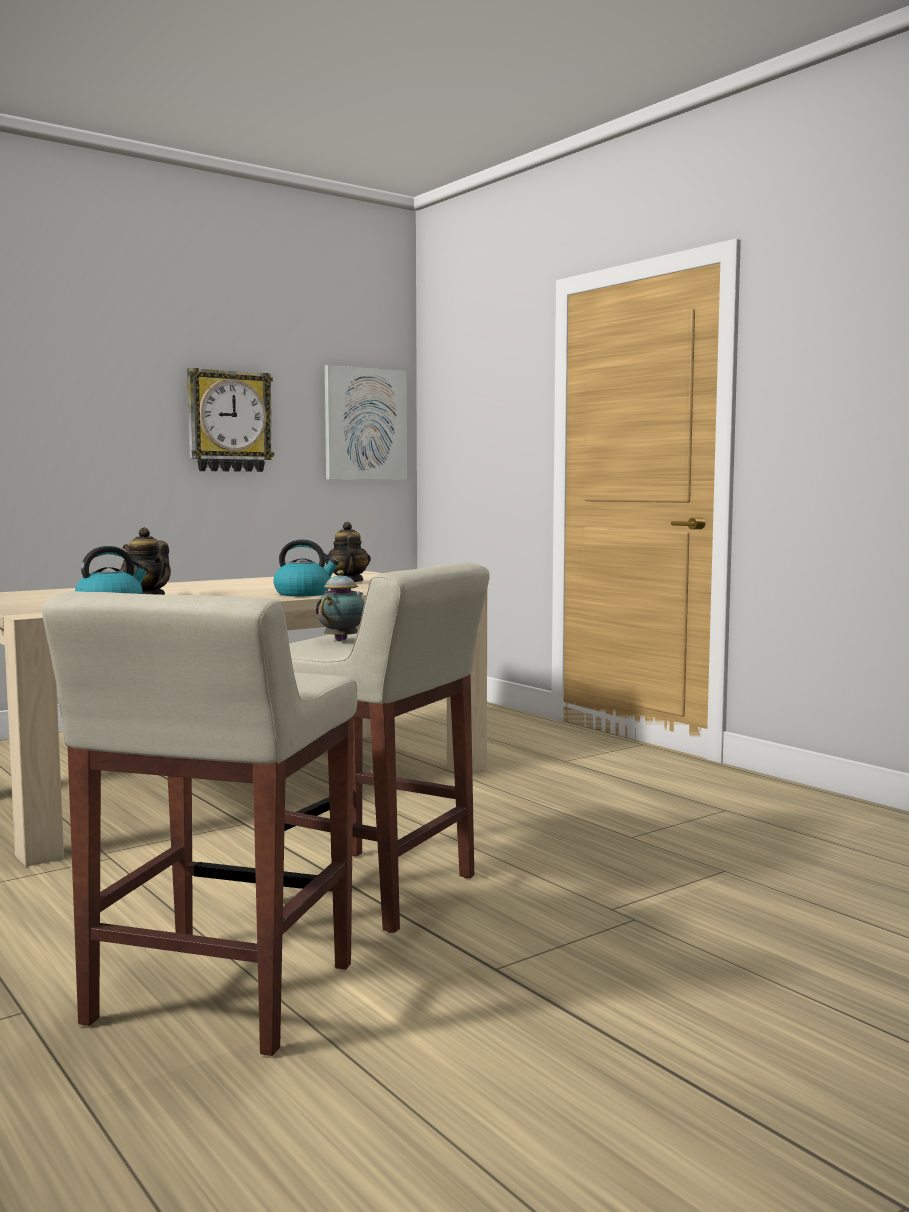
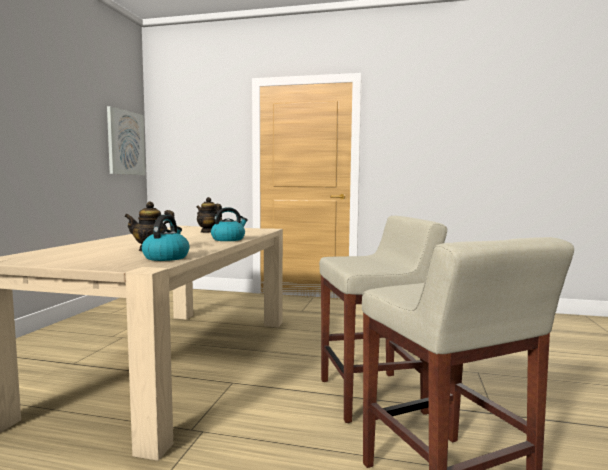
camera: 40 degrees left, 0 degrees up
(229, 421) = (61, 135): wall clock -> none
(343, 640) = (356, 262): teapot -> none

